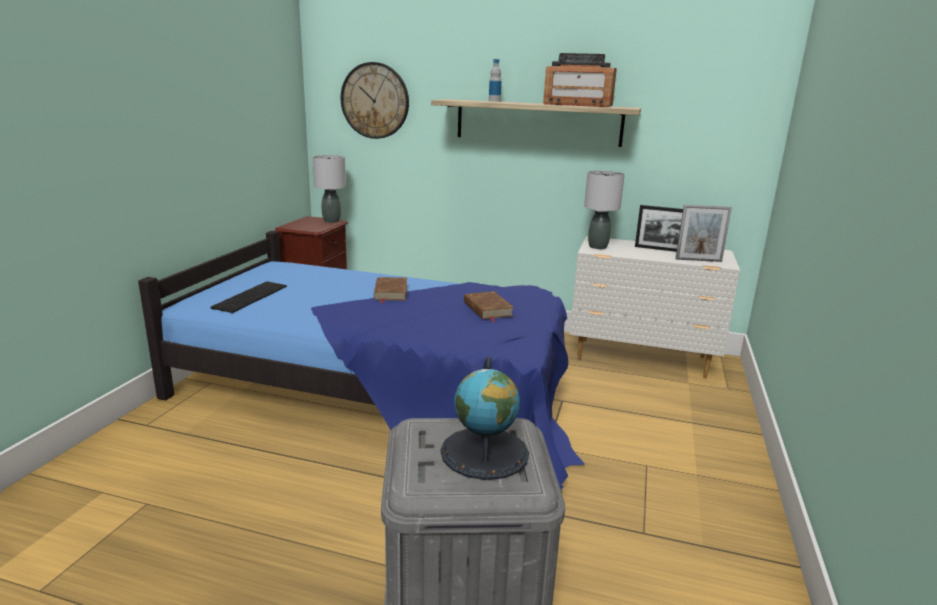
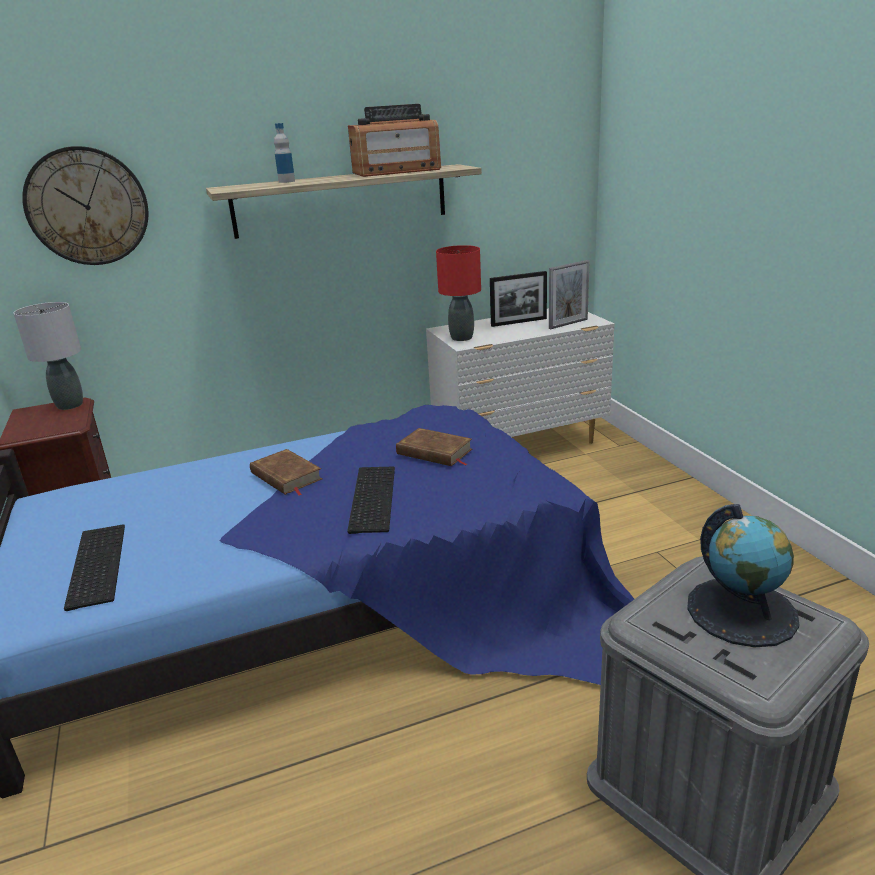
camera: 35 degrees left, 5 degrees up
(410, 317) = (370, 498): none -> keyboard
(598, 247) = (461, 337): grey table lamp -> red table lamp

